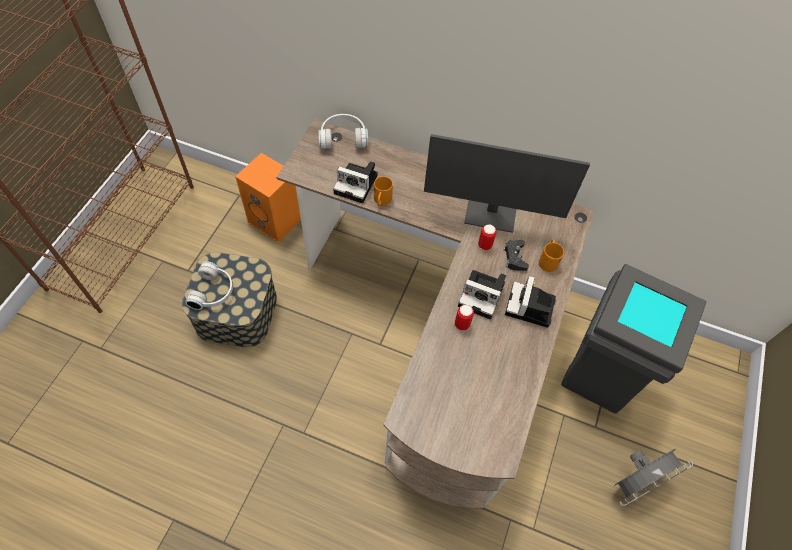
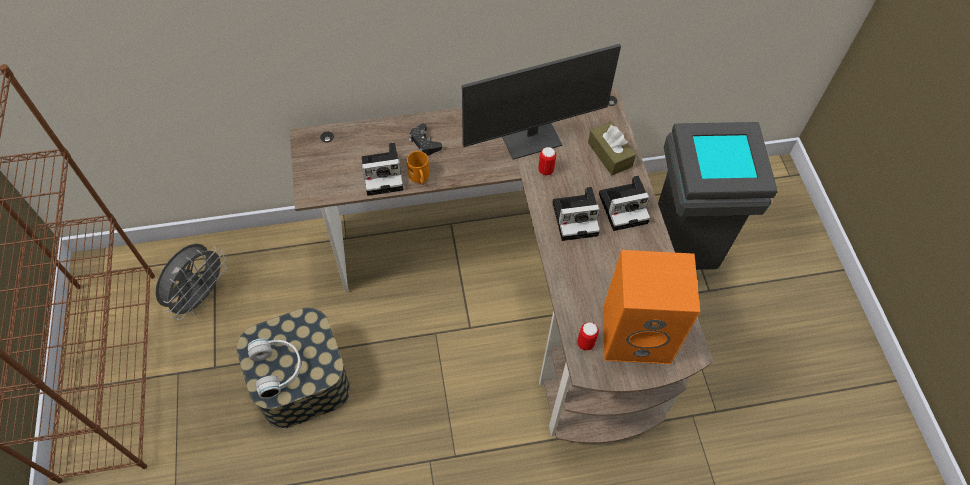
camera: 30 degrees left, 0 degrees up
(276, 220) = (276, 262): orange speaker -> orange speaker (638, 333)
(343, 137) = (335, 133): white headphones -> none
(462, 324) = (577, 254): can -> can (585, 343)
(514, 257) = (580, 168): black game controller -> black game controller (424, 143)
(530, 308) = (624, 207): camera -> camera turned 90 degrees counterclockwise
(548, 260) = (609, 154): orange mug -> brown tissue box
(635, 483) = (770, 319): grey fan -> grey fan (200, 297)

